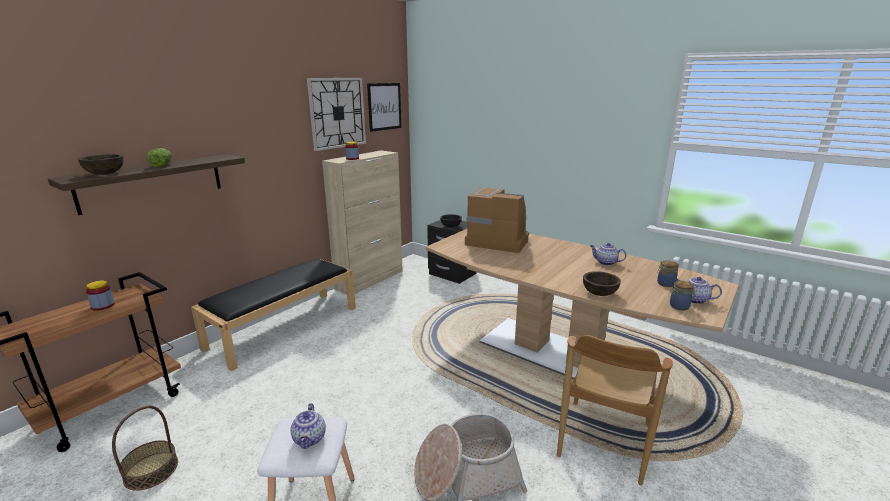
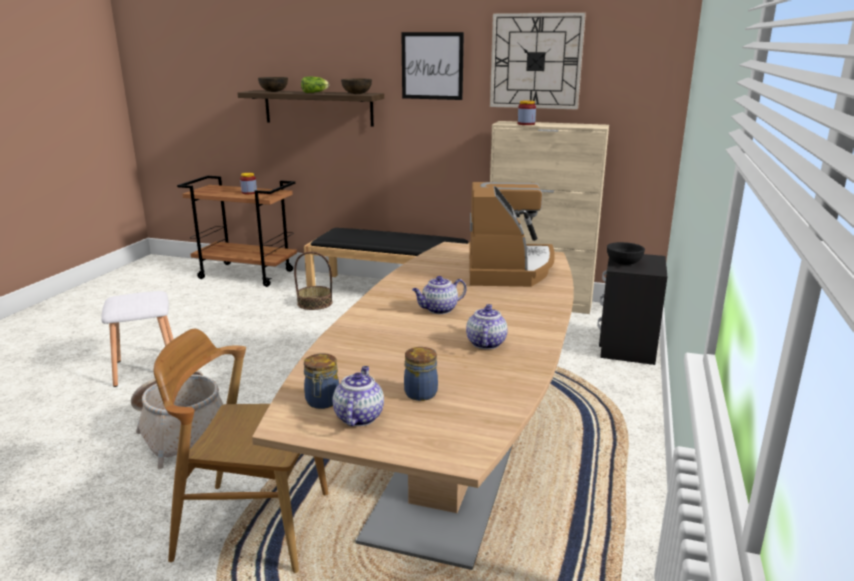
camera: 70 degrees right, 0 degrees up
(151, 470) = (184, 306): basket -> basket (315, 303)
(309, 439) = (131, 301): teapot -> teapot (439, 310)
(384, 106) = (630, 58): picture -> picture (432, 66)
(599, 293) = (346, 341): brown bowl -> brown bowl (357, 94)

